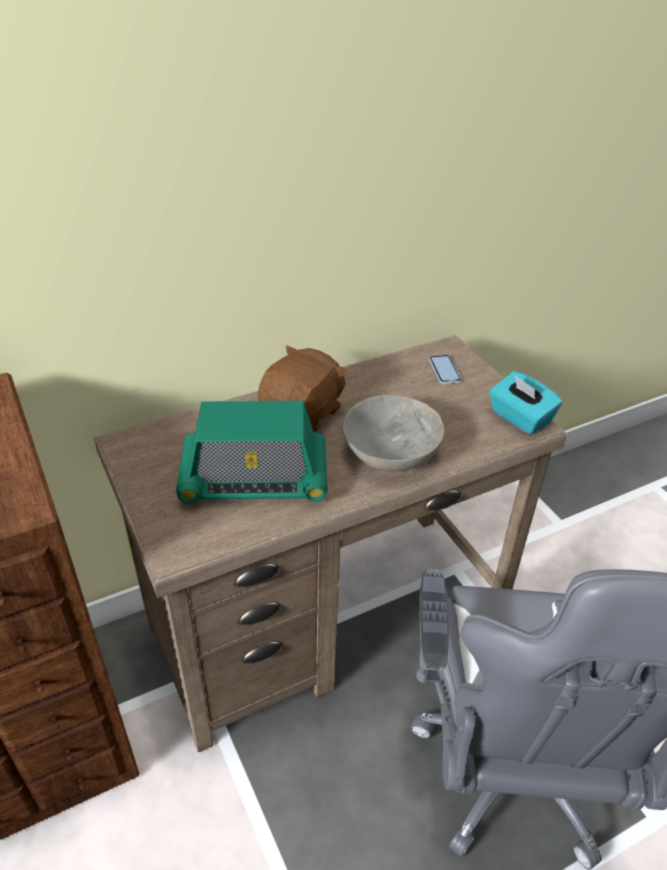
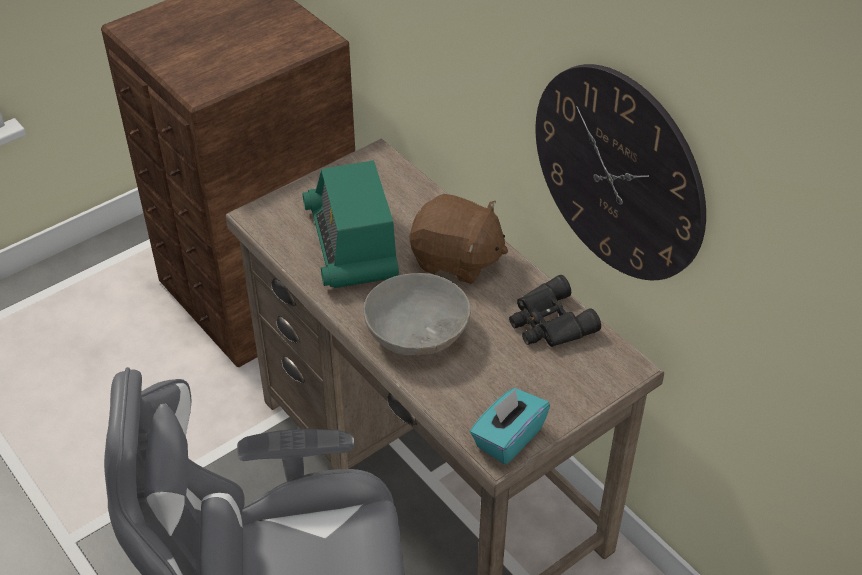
camera: 80 degrees right, 5 degrees up
(389, 215) = (618, 173): none -> wall clock
(396, 376) = (548, 323): none -> black binoculars
(444, 370) = (577, 365): phone -> none

